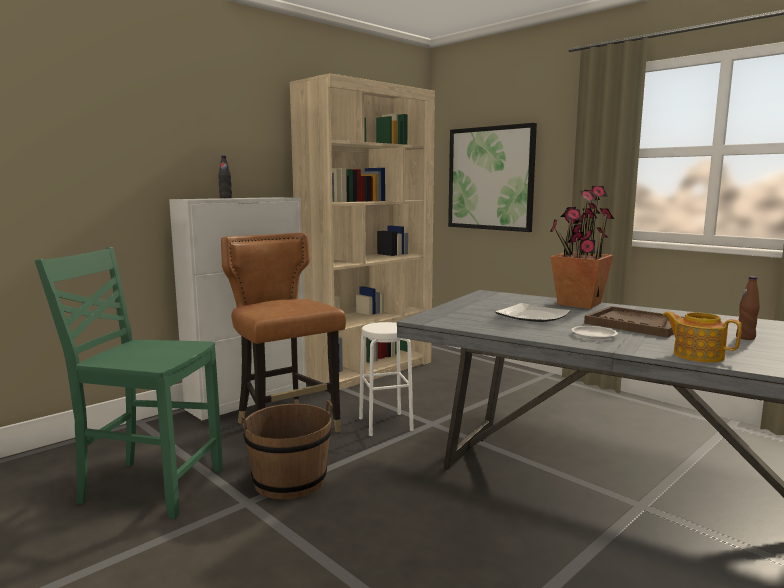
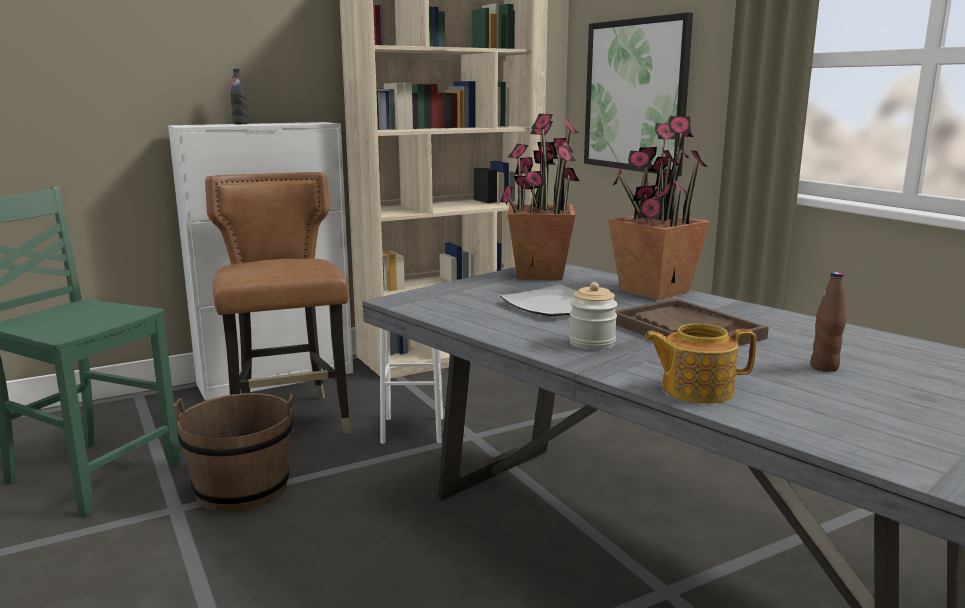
camera: 15 degrees right, 5 degrees up
(489, 298) = (539, 274): none -> potted plant
(593, 335) = (592, 343): white plate -> jar
(697, 355) = (695, 390): teapot -> teapot turned 60 degrees counterclockwise

